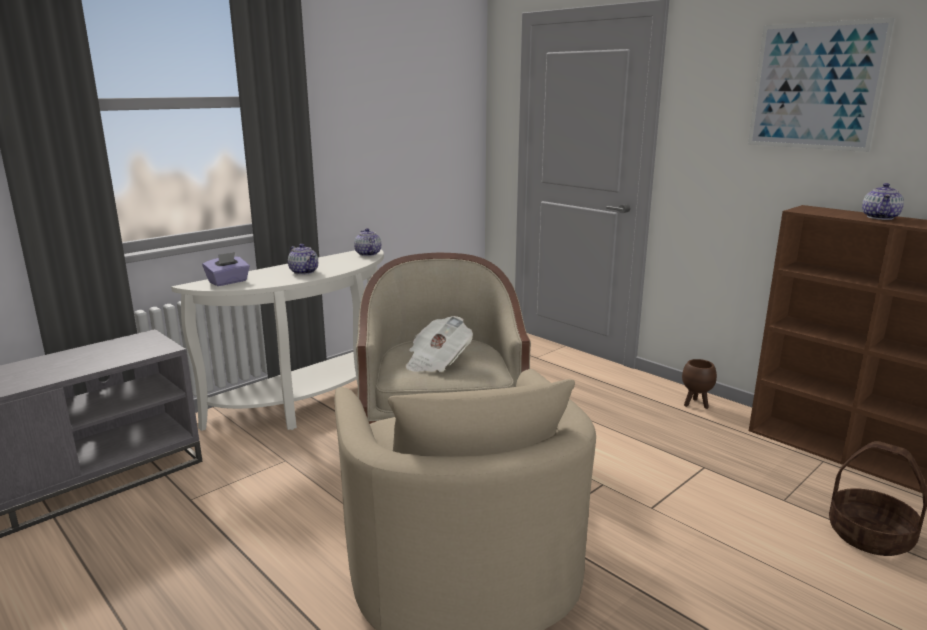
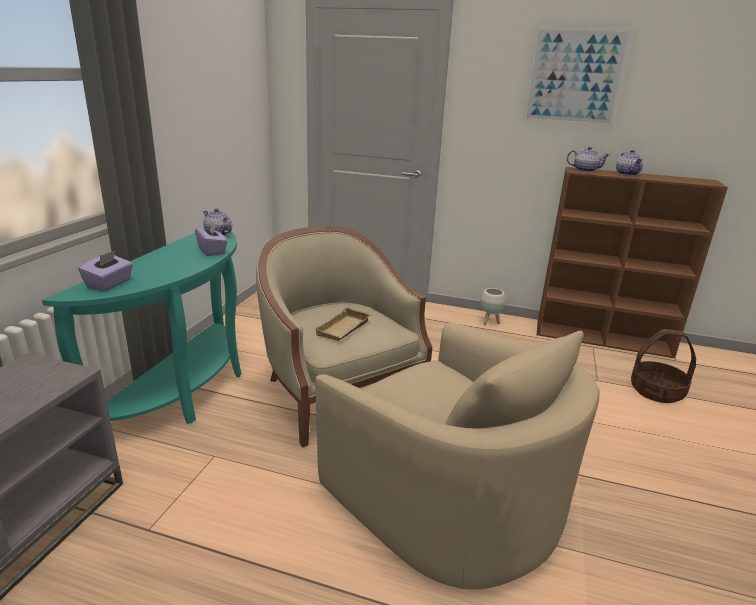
camera: 30 degrees left, 5 degrees up
(304, 272) = (180, 261): teapot -> teapot (585, 170)
(311, 404) = (188, 391): white console table -> turquoise console table
(341, 267) = (212, 251): none -> purple tissue box
(437, 362) = (344, 329): newspaper -> beige tray
(696, 404) = (490, 322): brown planter -> white planter

